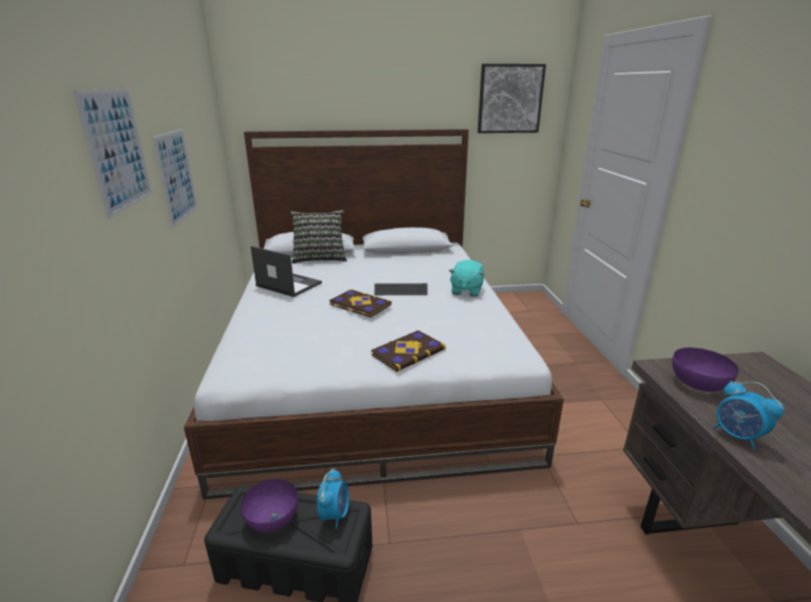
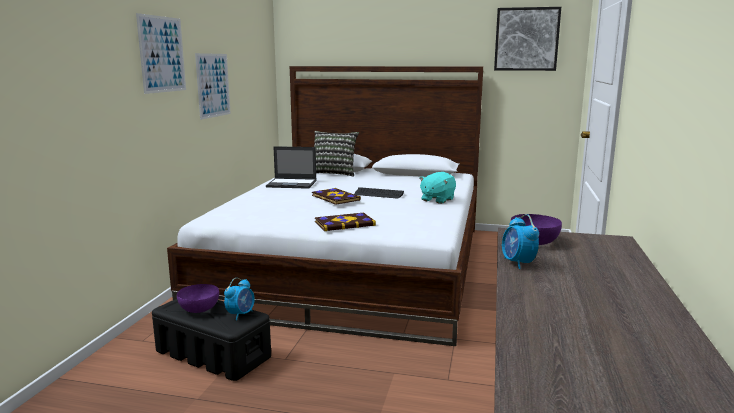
camera: 20 degrees right, 10 degrees down
(288, 284) = (292, 184): laptop -> laptop turned 135 degrees clockwise

